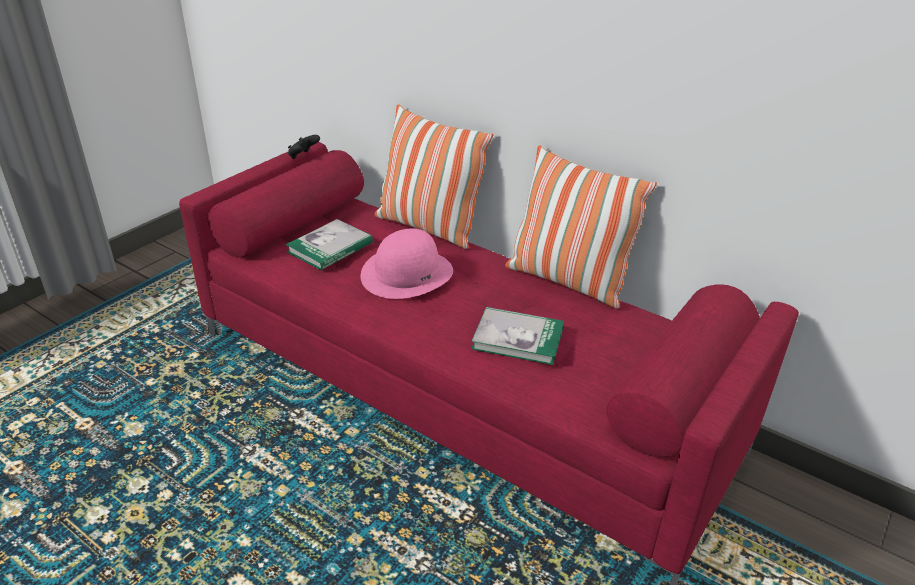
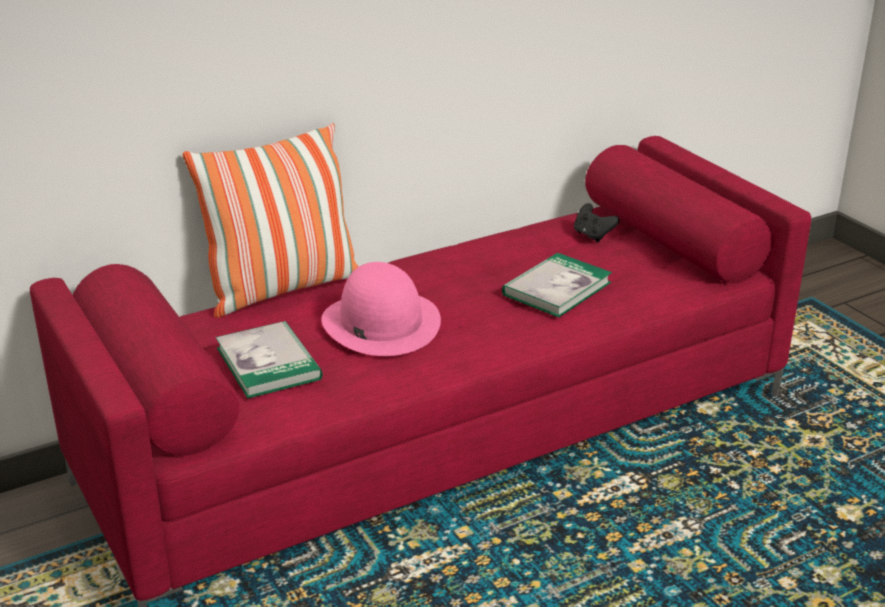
camera: 65 degrees left, 5 degrees down
(303, 156) = (86, 297): black game controller -> black game controller (593, 236)
(567, 281) = (472, 239): pillow -> none

